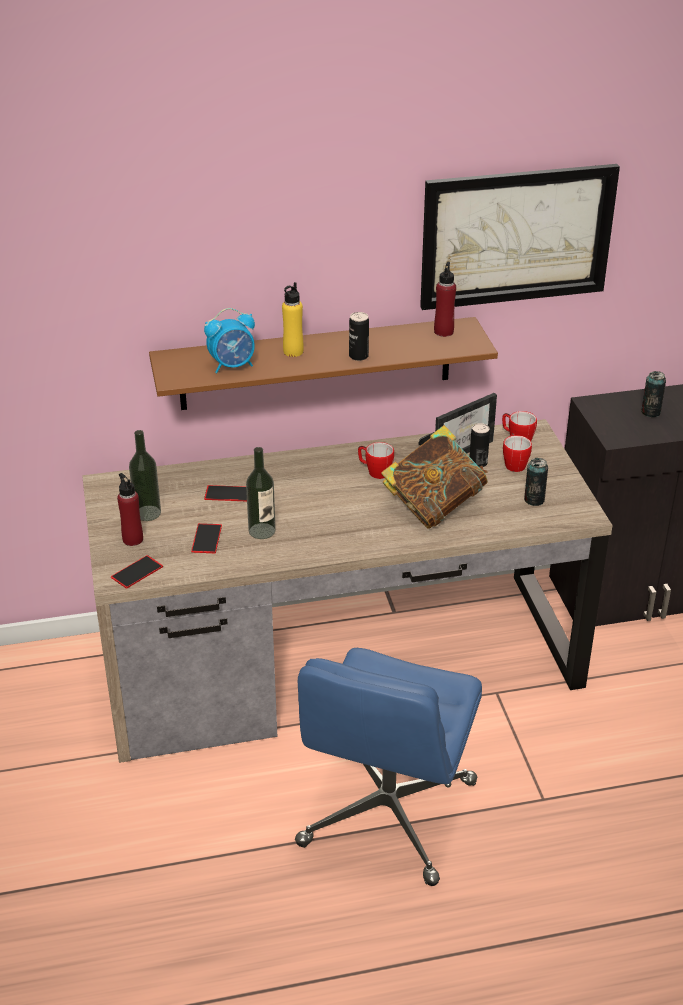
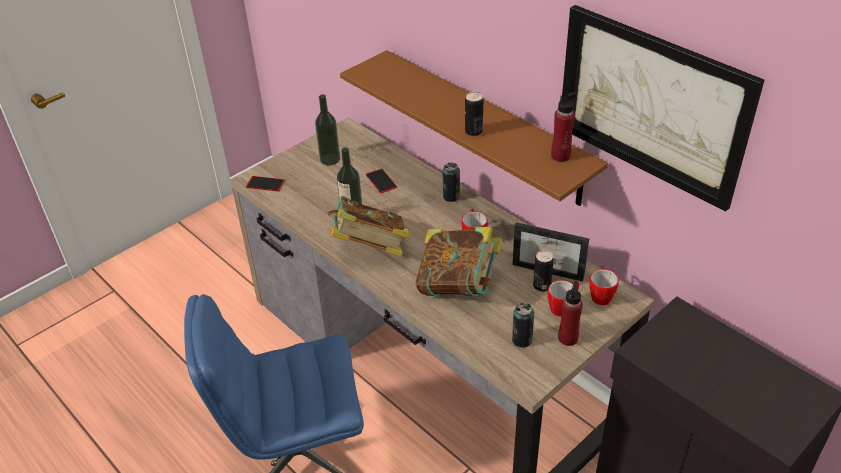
camera: 60 degrees right, 5 degrees up
(132, 539) = (297, 166): red bottle -> red bottle (568, 338)
(206, 538) = (323, 195): phone -> none
(232, 366) = (401, 86): alarm clock -> none
(293, 351) = (448, 102): yellow bottle -> none
(329, 538) = (370, 249): none -> book
(650, 412) = (713, 359): can -> can (451, 196)

